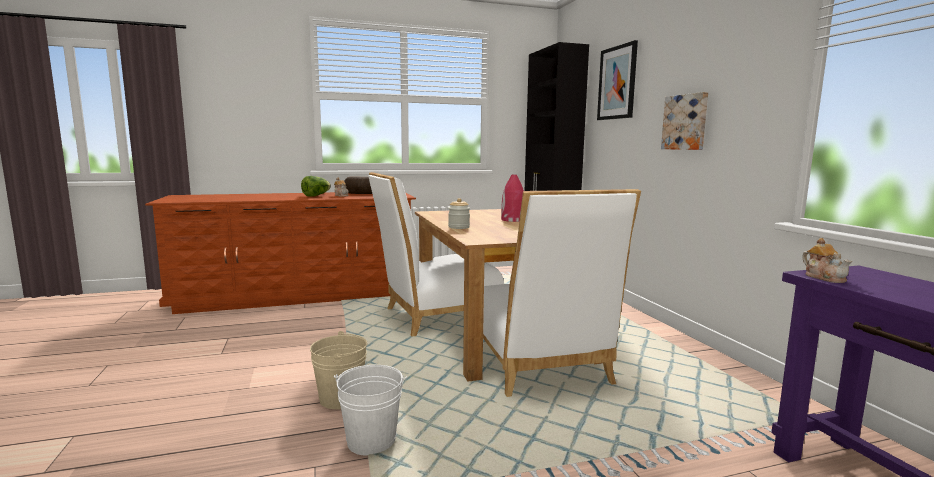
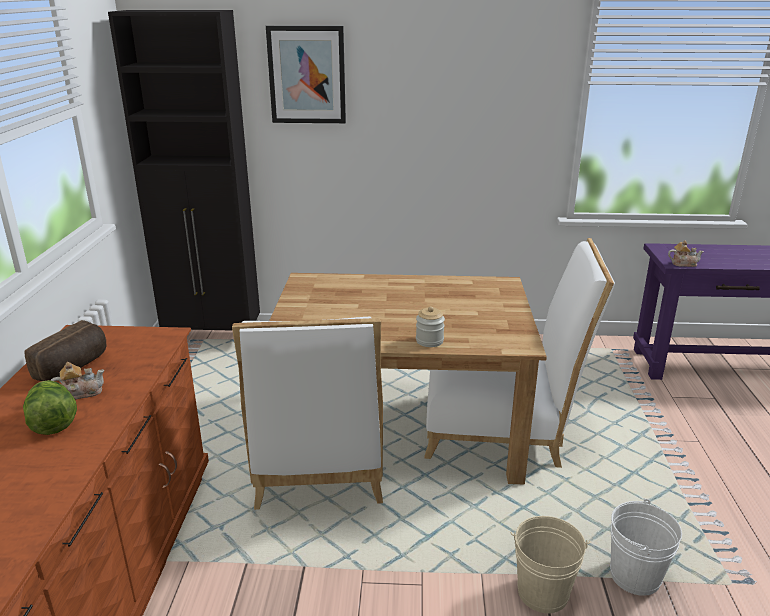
camera: 70 degrees left, 15 degrees up
(512, 220) = (389, 300): red vase -> none
(686, 122) = (439, 133): picture -> none

